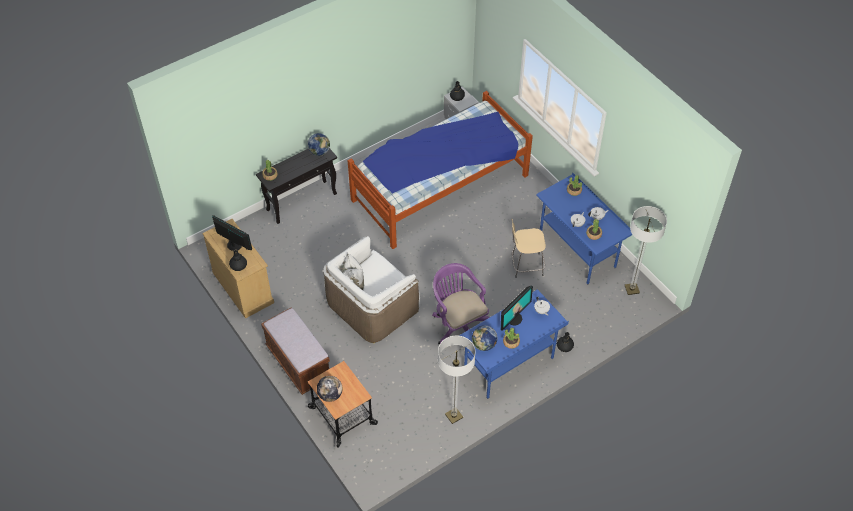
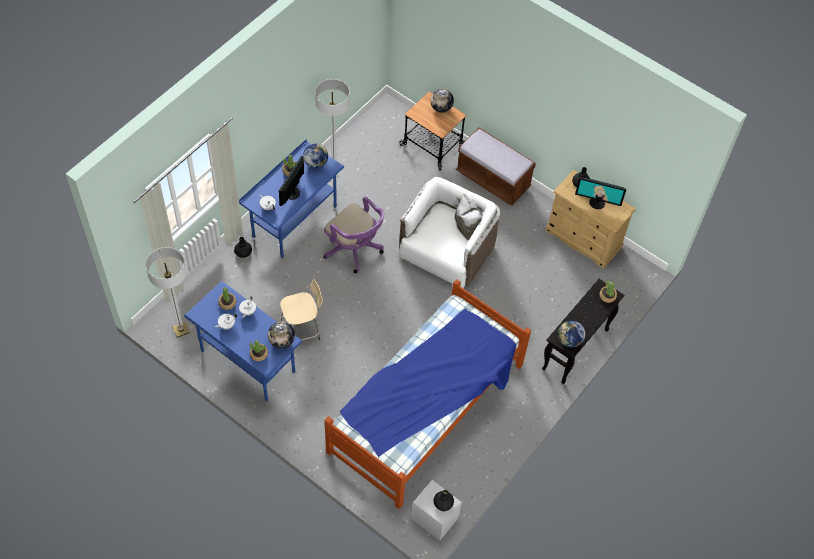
camera: 160 degrees right, 5 degrees up
(553, 196) = (282, 341): none -> globe

